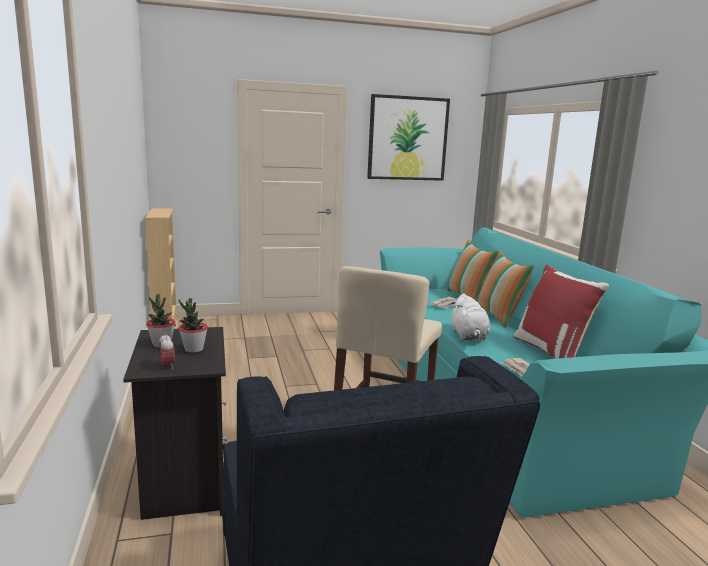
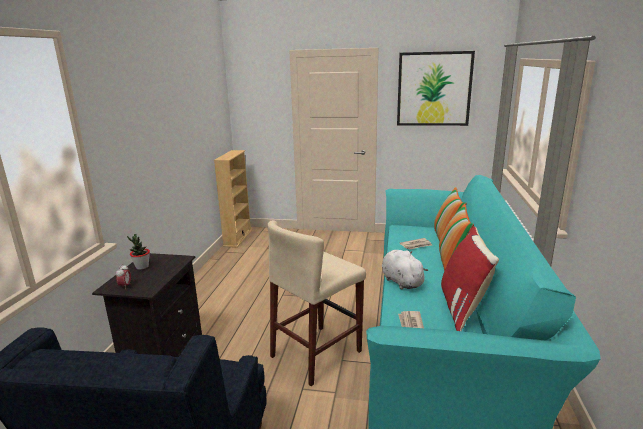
camera: 25 degrees right, 5 degrees up
(193, 349) = (155, 274): potted plant -> none
(468, 336) = (401, 281): white plush toy -> white plush toy turned 135 degrees clockwise

